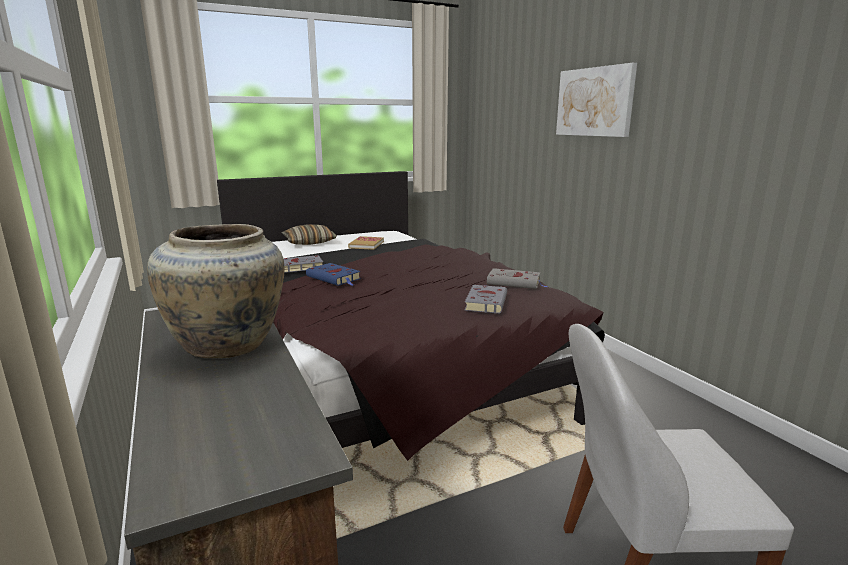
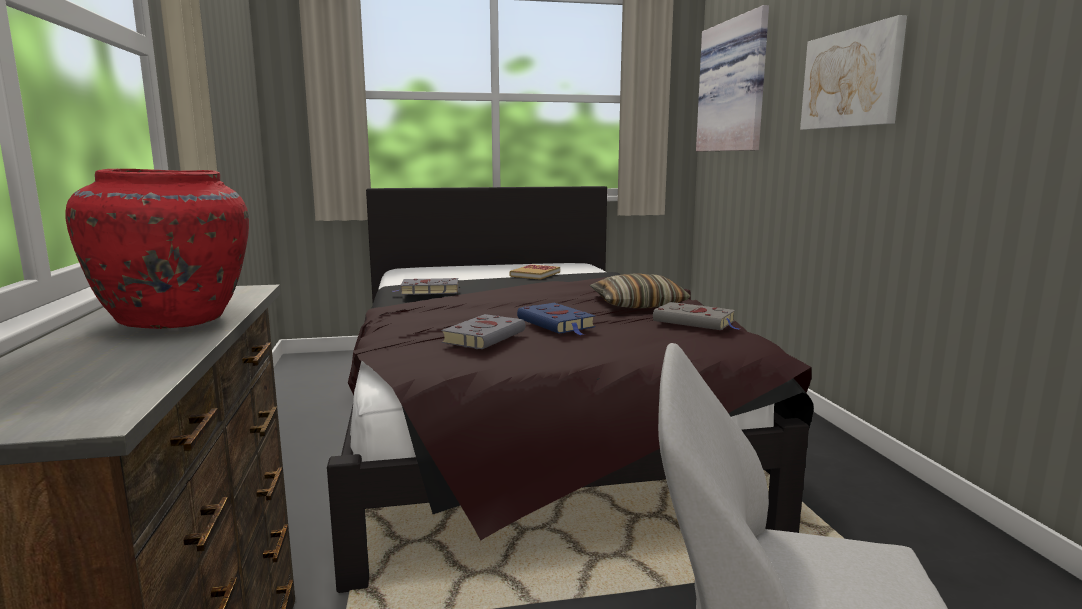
camera: 15 degrees right, 5 degrees down
(229, 345) = (175, 320): beige vase -> red vase
(309, 242) = (468, 269): pillow -> pillow (637, 305)
(334, 278) = (459, 302): blue book -> blue book (557, 324)
(486, 302) = (635, 340): grey book -> grey book (485, 336)
(499, 96) = (735, 86): none -> picture

